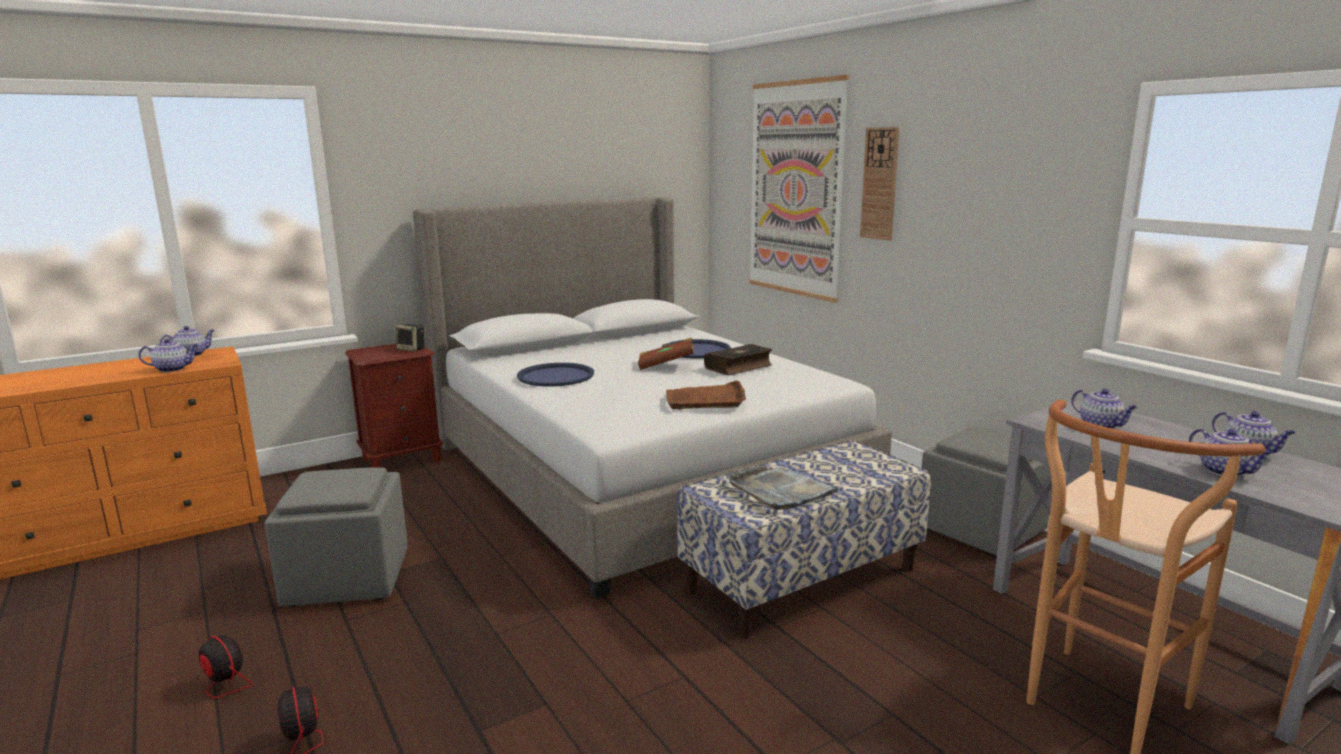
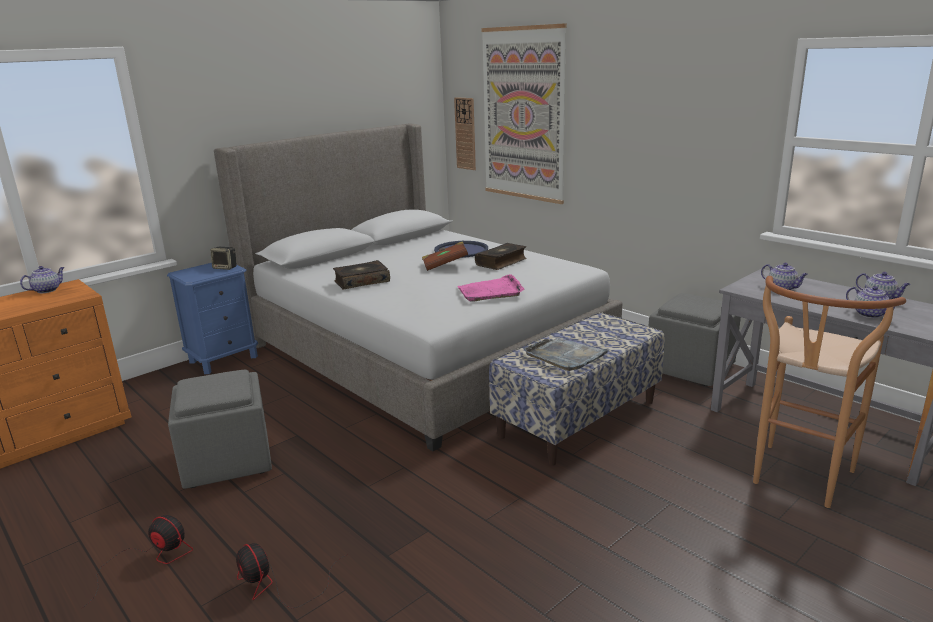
camera: 10 degrees left, 5 degrees up
(173, 369) = (42, 305): teapot -> none
(402, 459) = (223, 359): brown nightstand -> blue nightstand
(555, 376) = (361, 281): blue tray -> book
(705, 399) = (491, 291): brown tray -> pink tray
(880, 184) = (596, 110): wall clock -> wall clock (465, 133)

